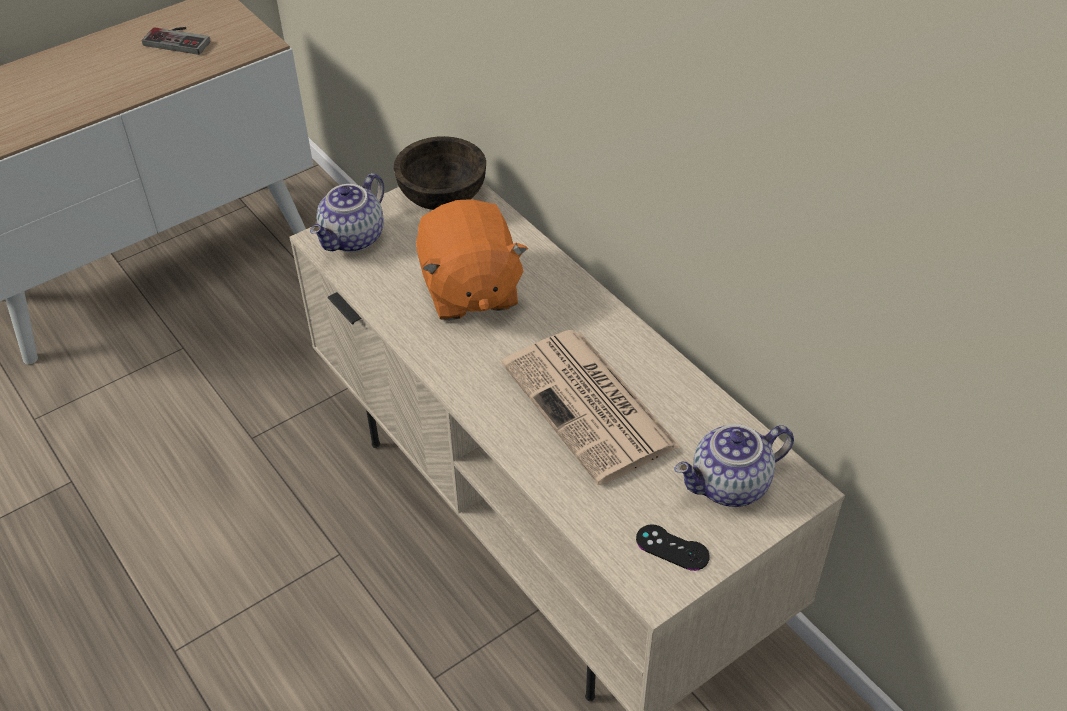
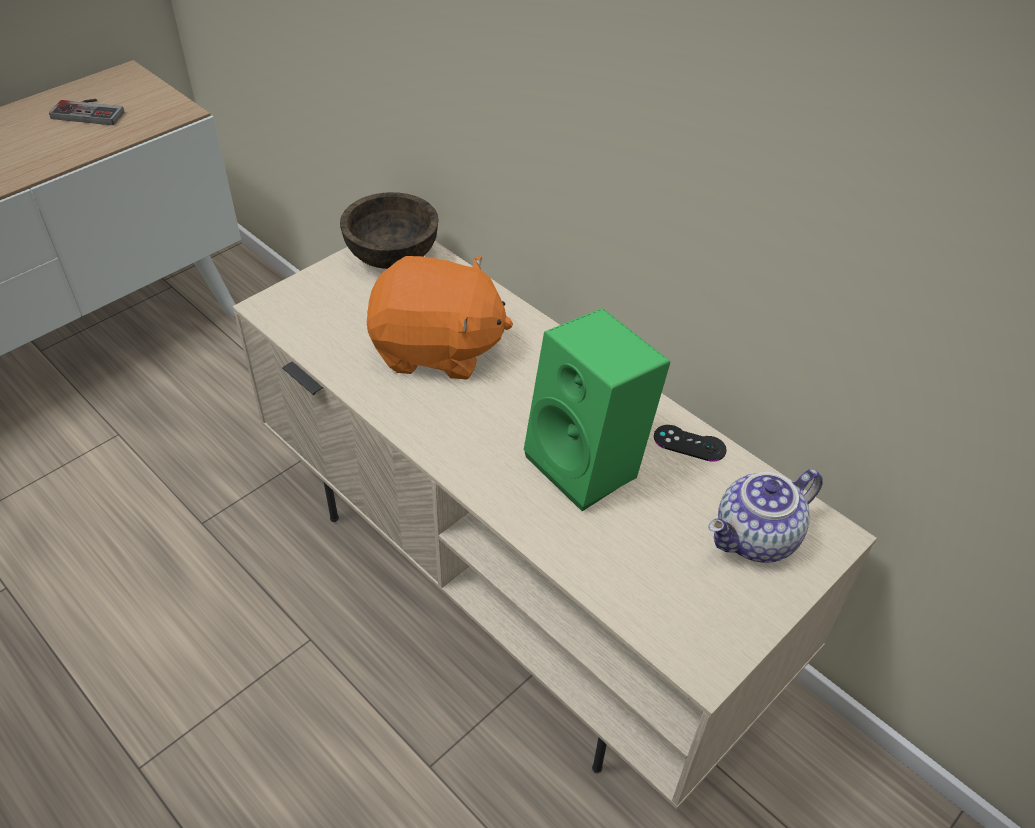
camera: 10 degrees left, 0 degrees up
(354, 239) = (304, 304): teapot -> none
(469, 290) = (437, 350): orange plush toy -> orange plush toy turned 60 degrees counterclockwise
(591, 406) = (590, 464): newspaper -> green speaker
(672, 548) = (711, 615): black game controller -> black game controller (689, 443)

